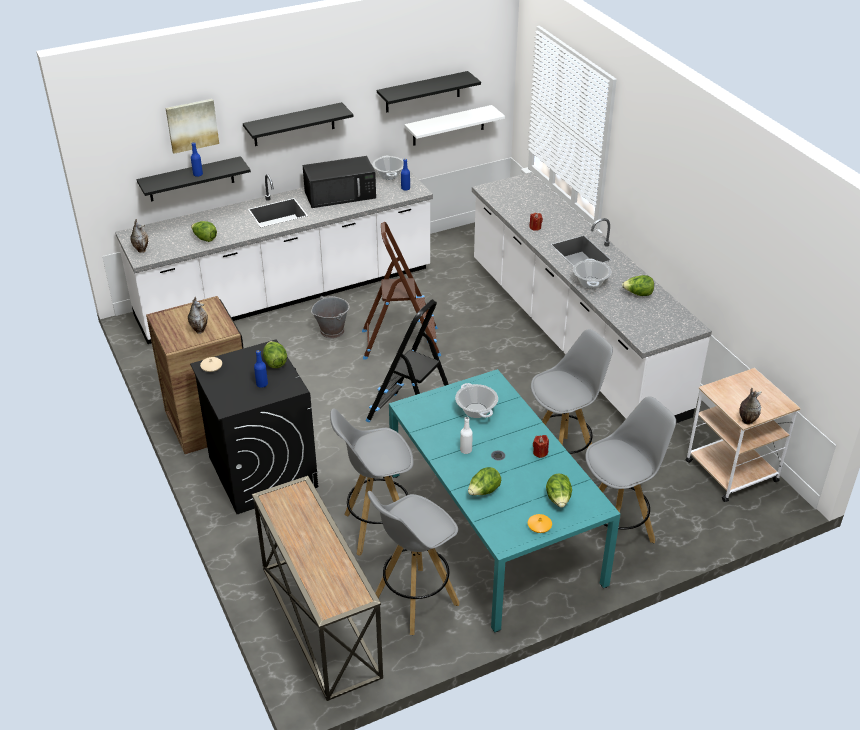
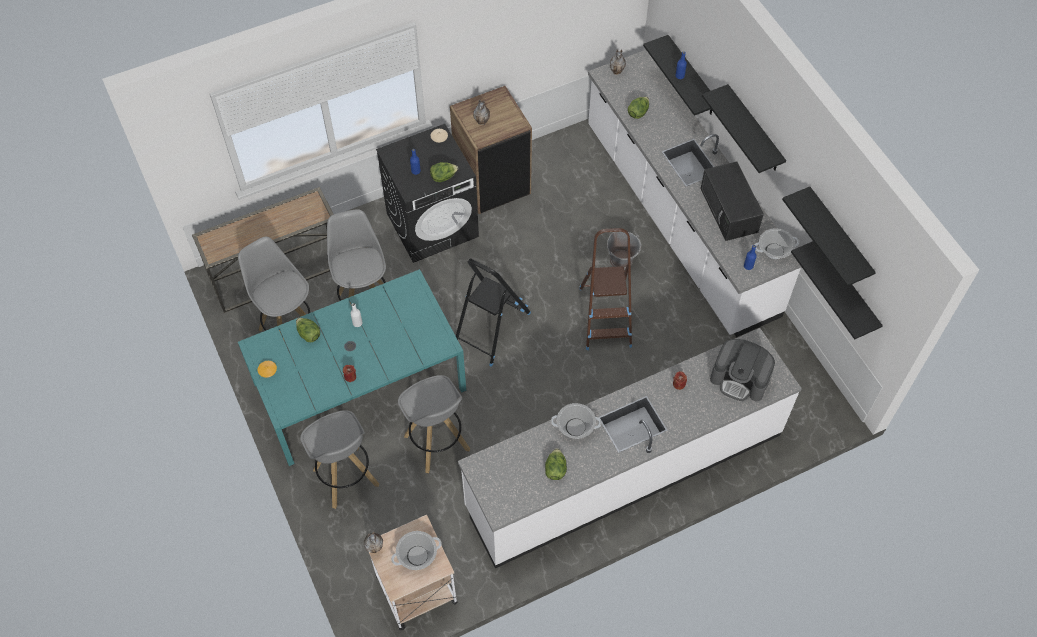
camera: 90 degrees right, 20 degrees up
(192, 125) = (703, 44): picture -> none
(448, 125) = (846, 289): white shelf -> black shelf
(476, 410) = (406, 332): cooking pot -> cooking pot (417, 556)
(526, 198) = (740, 379): none -> coffee machine
(558, 499) = (294, 386): lettuce -> none

